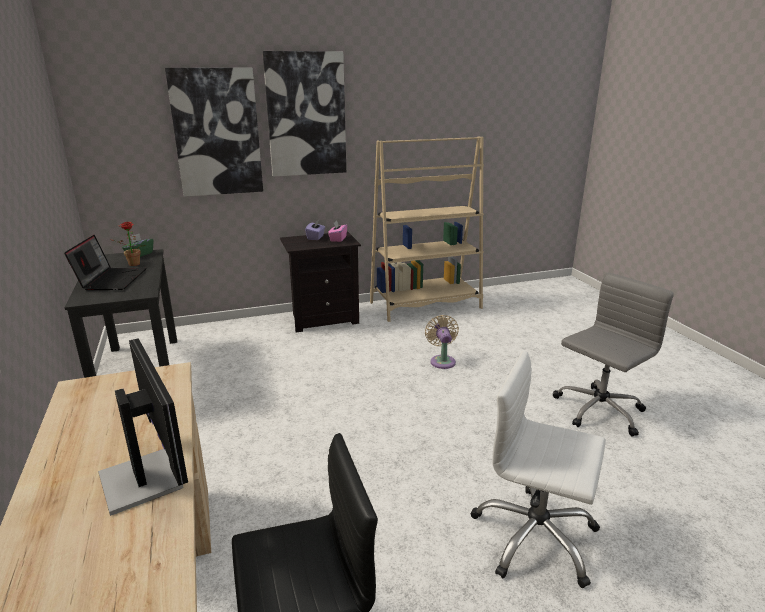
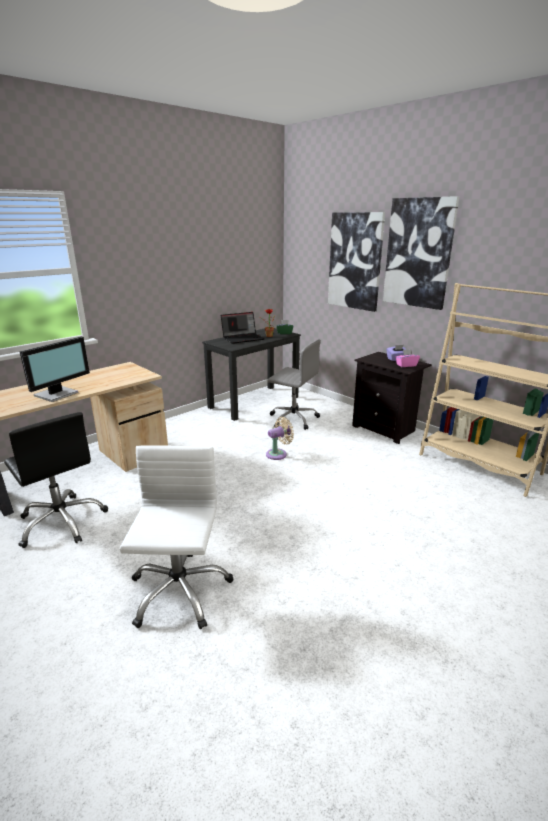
camera: 65 degrees right, 0 degrees up
(442, 360) = (386, 496): beige fan -> beige fan (278, 454)
(597, 411) = (396, 615): grey office chair -> grey office chair (292, 419)

